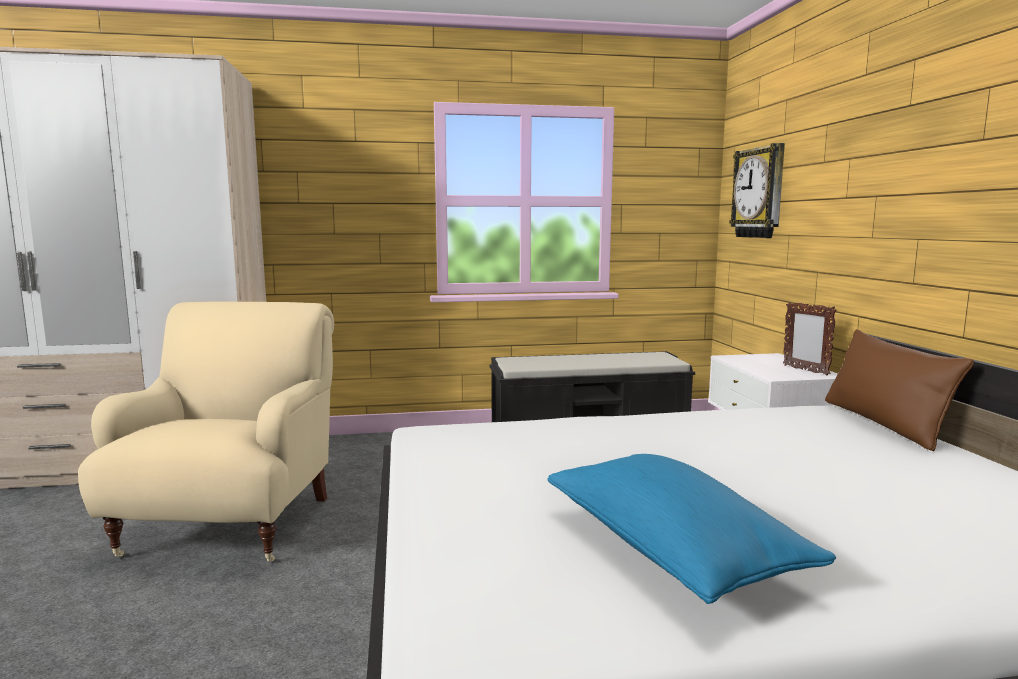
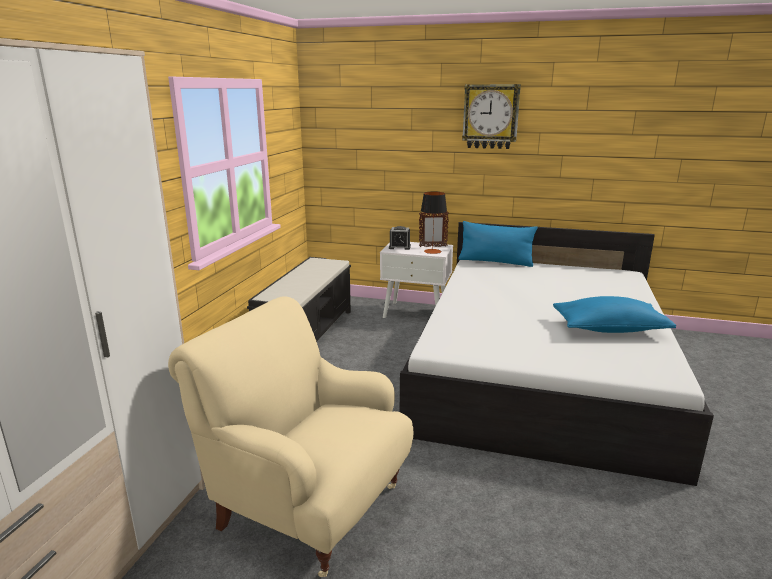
camera: 65 degrees left, 10 degrees up
(755, 359) = (399, 247): none -> alarm clock
(759, 193) = (352, 143): wall clock -> wall clock (490, 116)
(779, 373) = (432, 251): none -> table lamp
(883, 423) = (495, 262): brown pillow -> blue pillow

